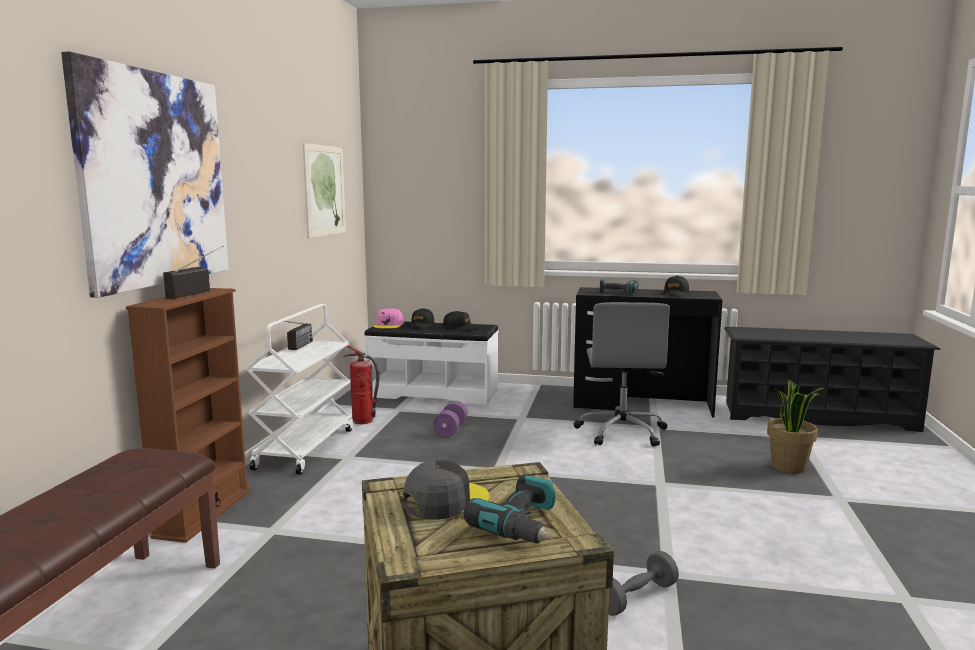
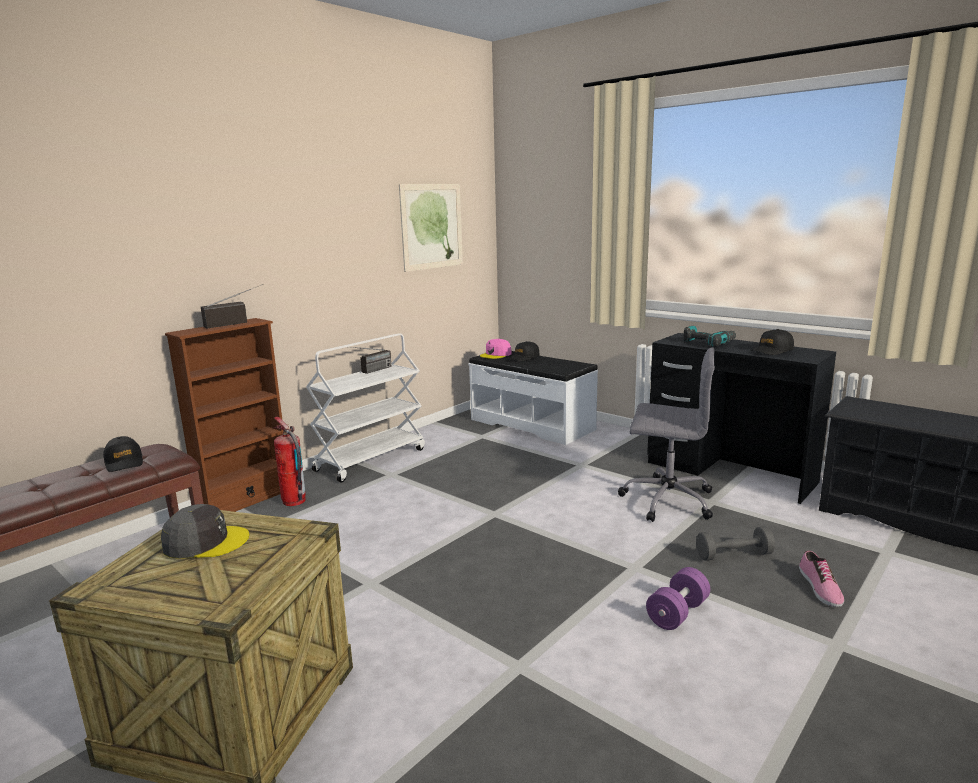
camera: 30 degrees right, 5 degrees up
(155, 179) = (200, 230): picture -> none
(363, 421) = (441, 442): fire extinguisher -> fire extinguisher (294, 501)
(450, 429) = (503, 464): purple dumbbell -> purple dumbbell (677, 613)
(460, 327) = (554, 364): black cap -> black cap (124, 462)
(523, 524) = (214, 581): power drill -> none
(622, 432) = (666, 500): grey office chair -> grey office chair turned 105 degrees counterclockwise
(636, 597) = (458, 679): grey dumbbell -> grey dumbbell (733, 555)
(789, 467) = (819, 587): potted plant -> shoe

